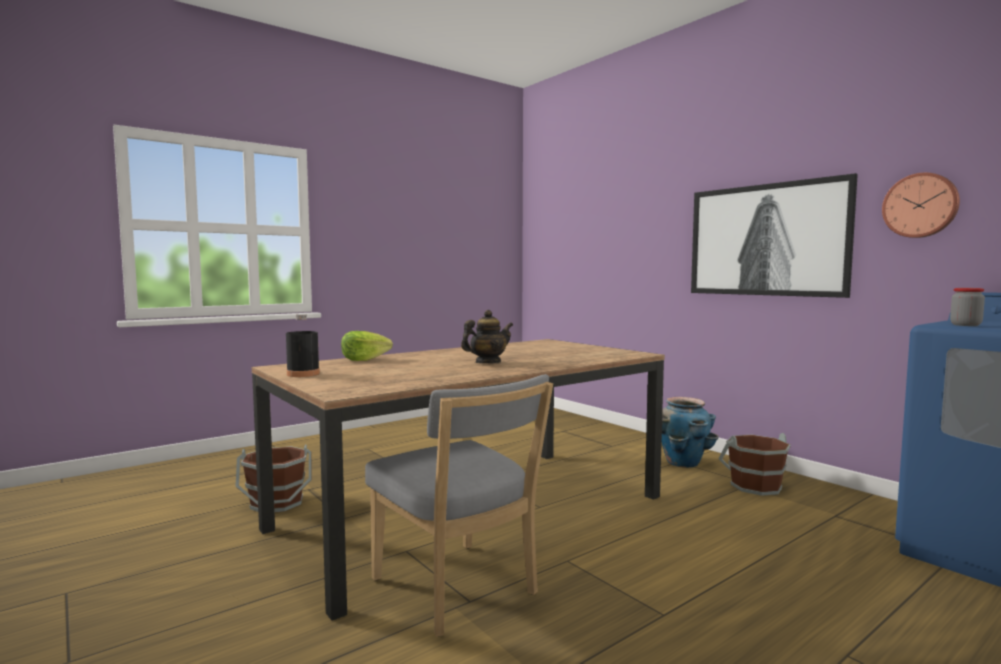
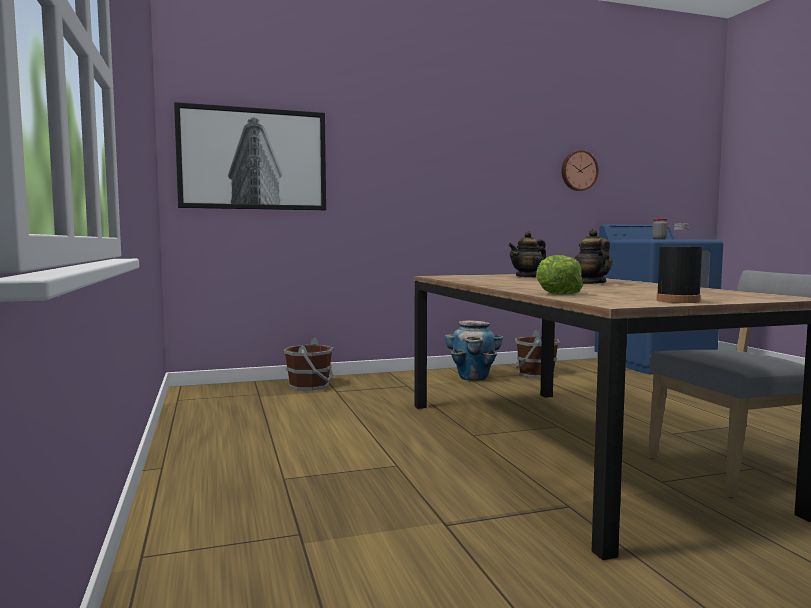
camera: 70 degrees left, 0 degrees up
(277, 503) = (497, 548): brown bucket -> brown bucket (310, 385)
(573, 352) = (527, 276): none -> teapot
(766, 240) = (489, 185): picture -> picture (253, 159)

